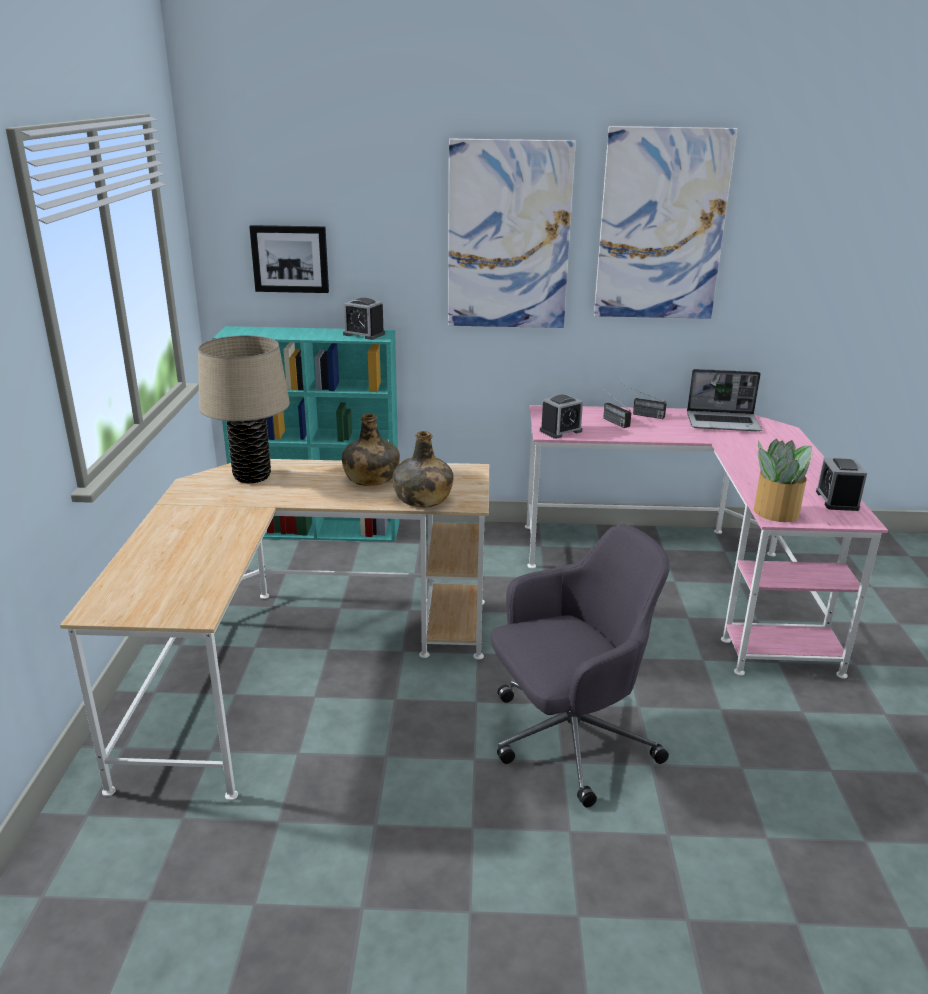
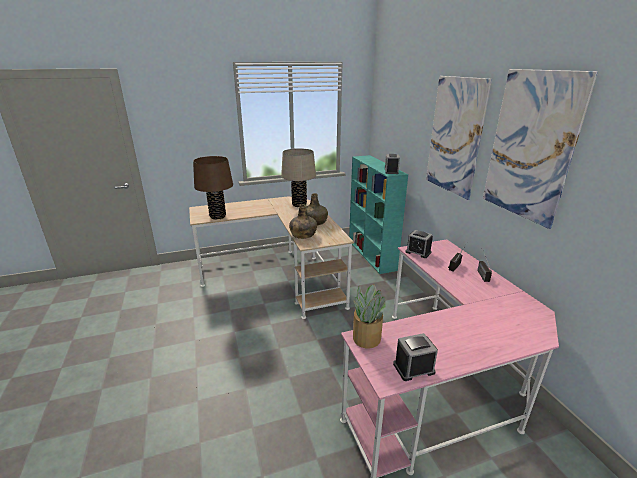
camera: 70 degrees right, 0 degrees up
(207, 582) = (218, 217): none -> brown table lamp
(290, 259) = (389, 130): picture -> none
(568, 740) = (254, 356): grey office chair -> none
(723, 423) = (512, 306): laptop -> none

